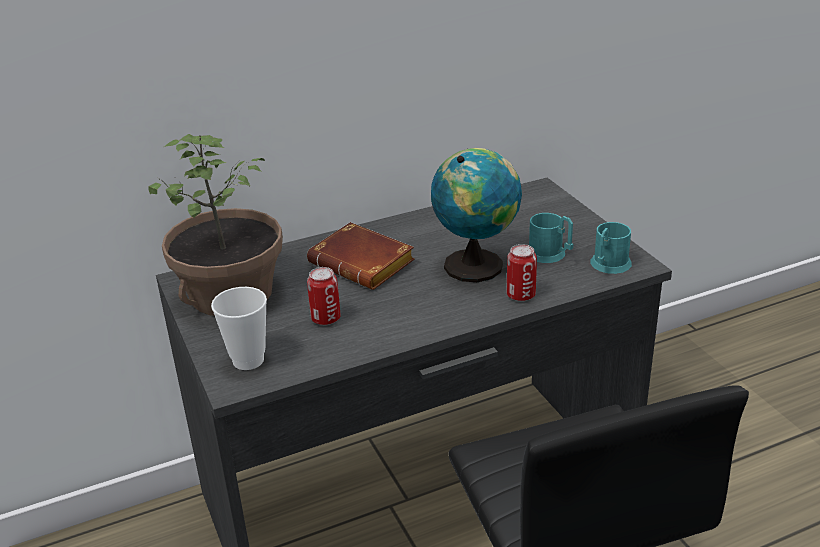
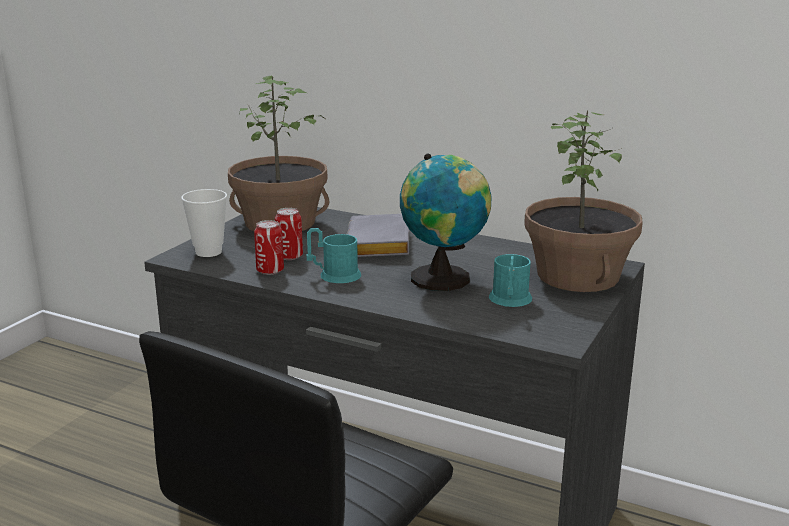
camera: 50 degrees right, 10 degrees down
(365, 264) = (381, 245): brown book -> grey book
(520, 295) = (425, 307): can -> can (270, 271)
(540, 210) = (579, 276): none -> potted plant
(608, 265) = (535, 328): turquoise mug -> turquoise mug (334, 275)

